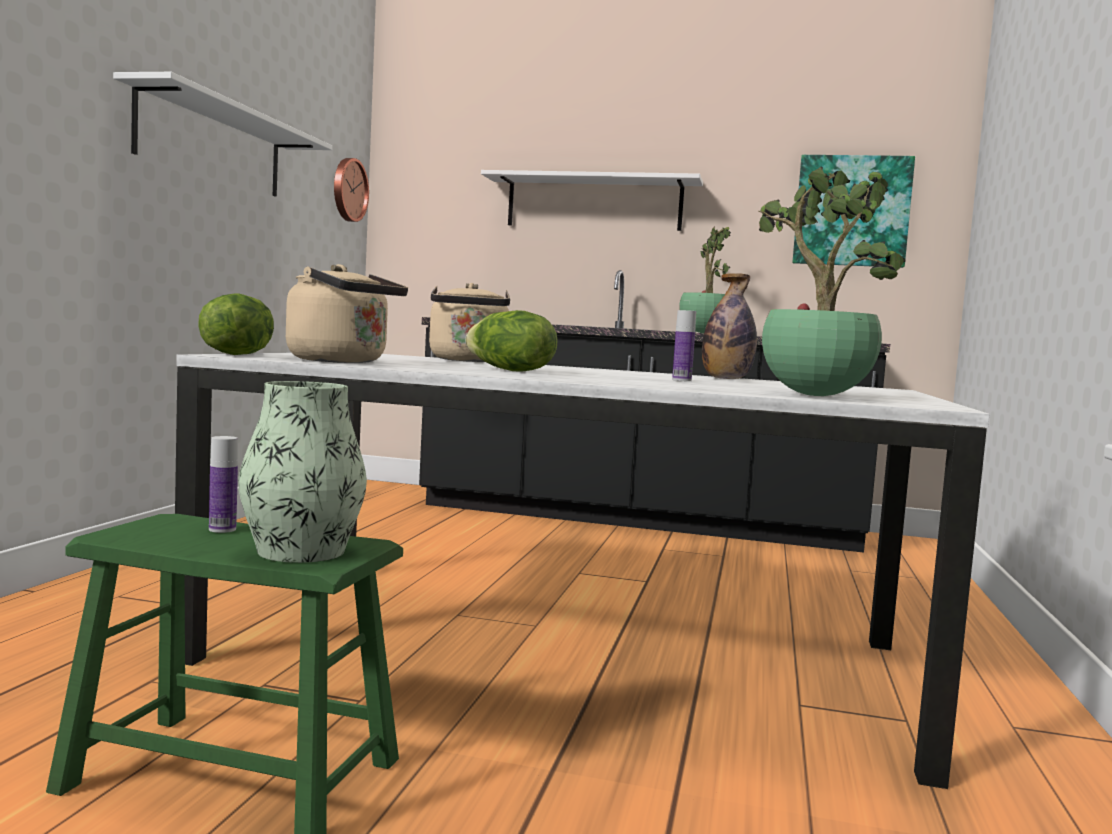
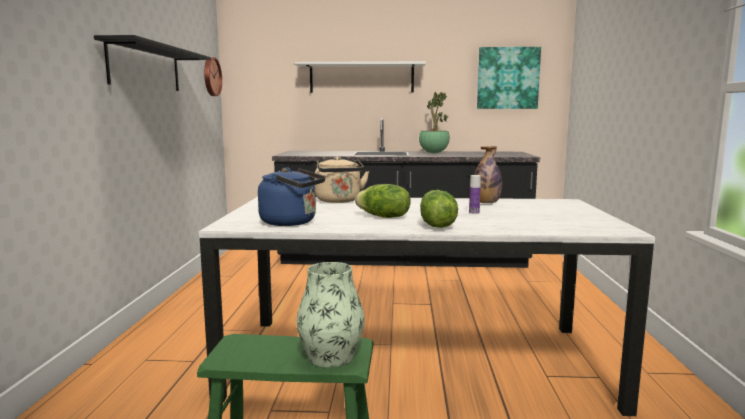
camera: 10 degrees left, 5 degrees up
(213, 145) = (145, 68): white shelf -> black shelf
(222, 529) = (272, 344): bottle -> none
(238, 354) = (227, 223): lettuce -> lettuce (436, 225)
(342, 361) = (292, 222): beige kettle -> blue kettle
(812, 395) = (558, 226): potted plant -> none

